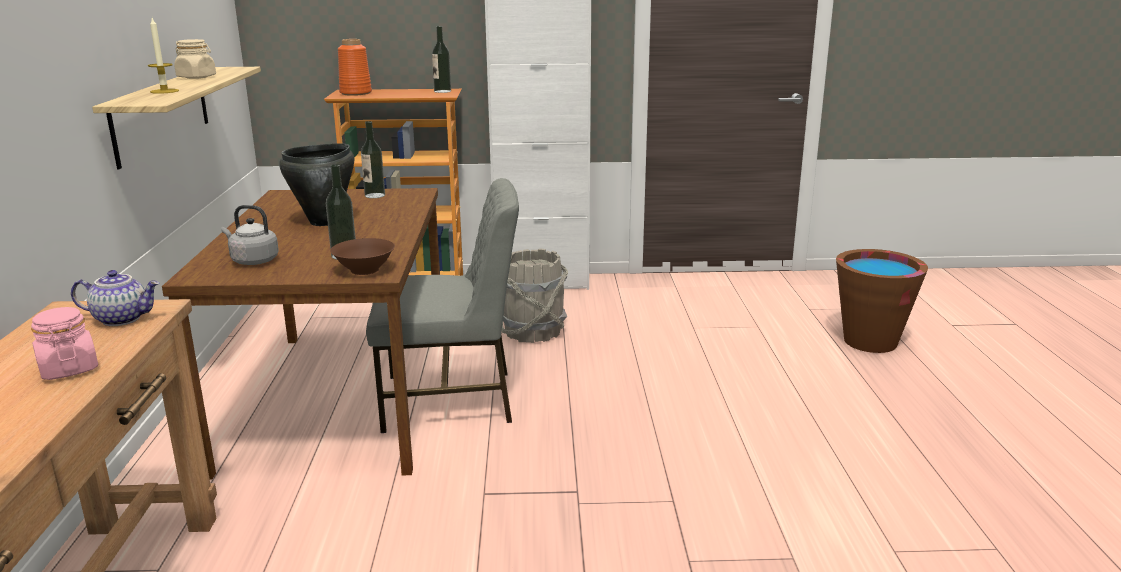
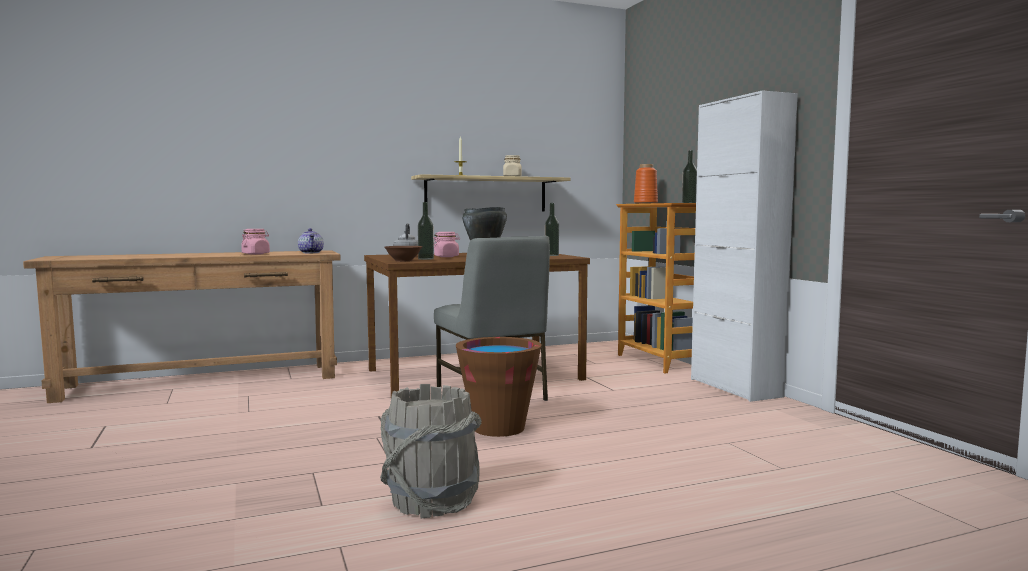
camera: 70 degrees right, 15 degrees down
(314, 241) = (446, 256): none -> pink jar
(533, 332) = (629, 397): grey bucket -> grey bucket (432, 501)
(870, 341) = (845, 530): brown bucket -> brown bucket (498, 428)

